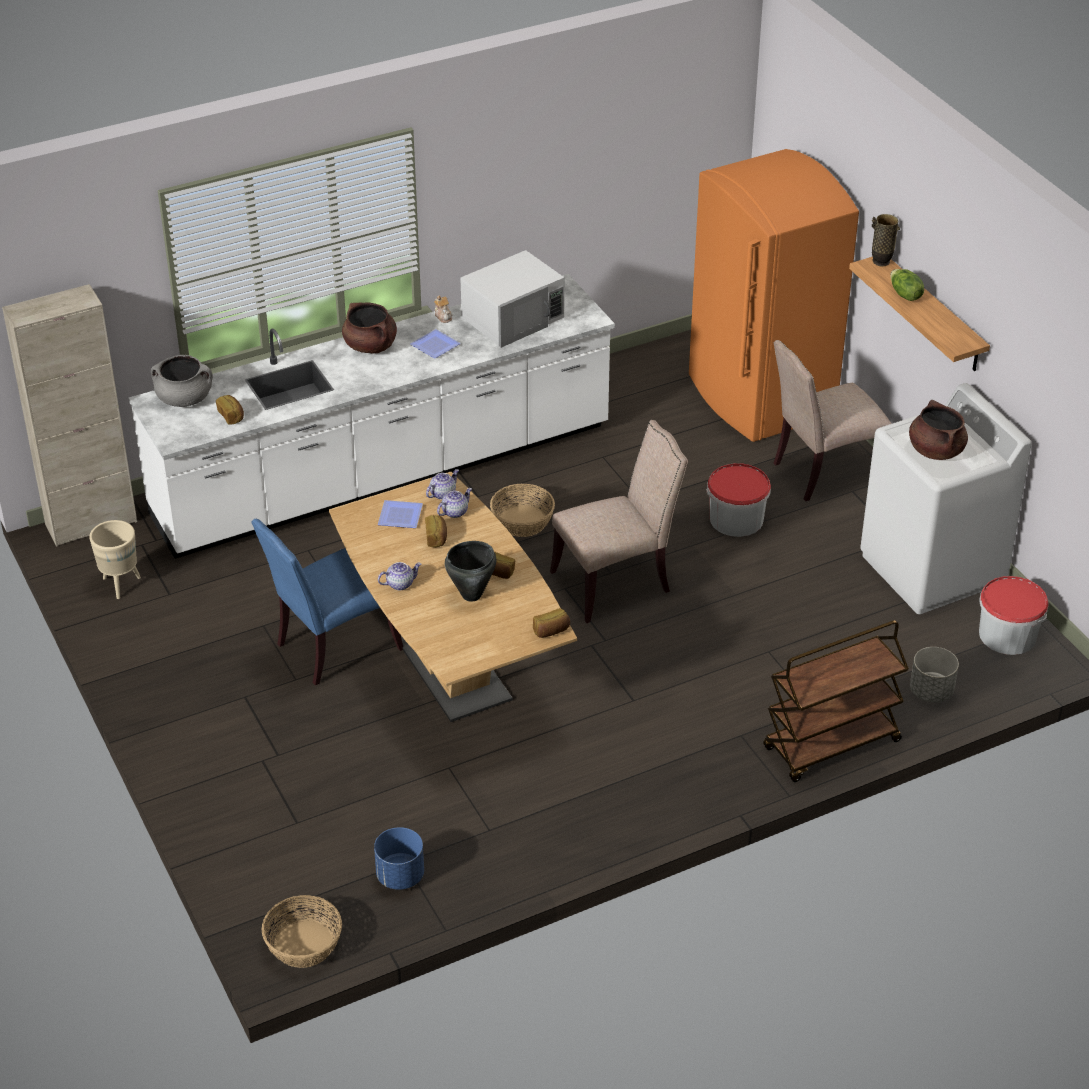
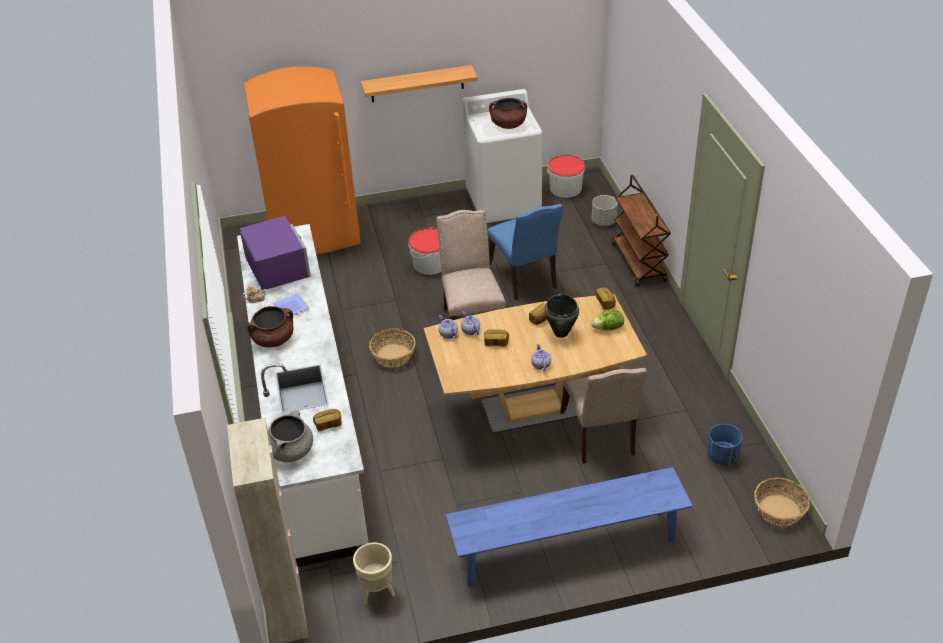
camera: 75 degrees left, 0 degrees up
(206, 733) = (567, 548): none -> blue bench
(333, 647) = (493, 467): blue chair -> blue chair (525, 279)
(402, 515) = (465, 356): plate -> none
(514, 317) = (277, 266): white microwave -> purple microwave
(824, 472) = (401, 223): beige chair -> beige chair (600, 436)
(881, 261) = (369, 83): vase -> none
(904, 295) = (408, 81): lettuce -> lettuce (608, 328)

